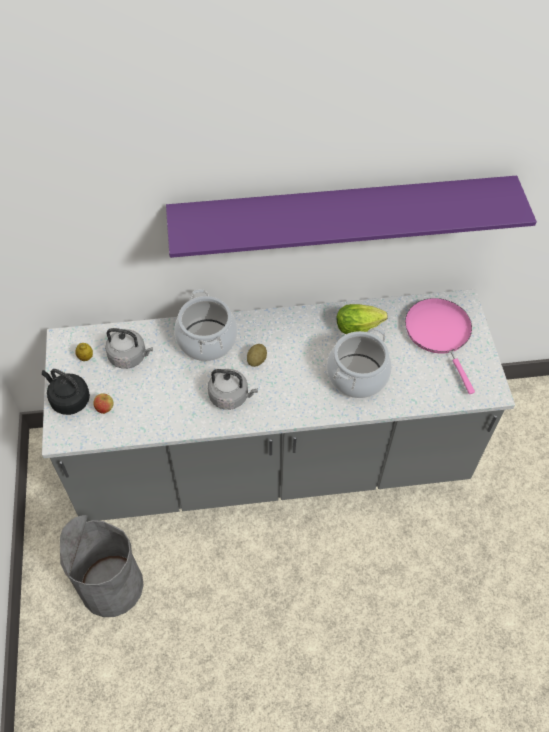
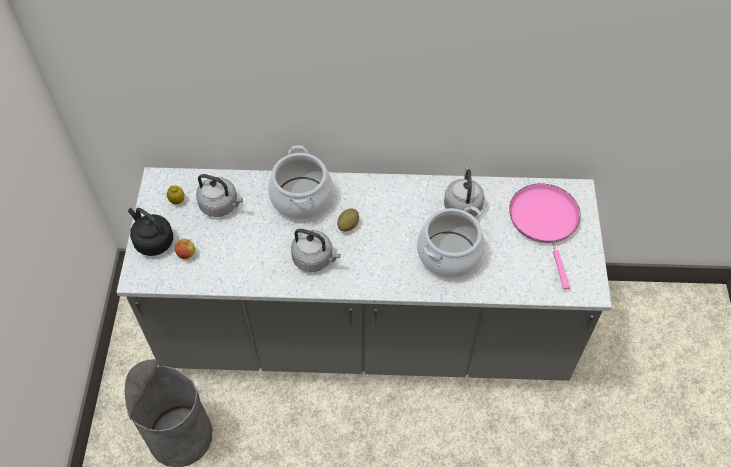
camera: 10 degrees right, 0 degrees up
(342, 212) = (449, 82): purple shelf -> none
(360, 327) = (462, 204): lettuce -> grey kettle

